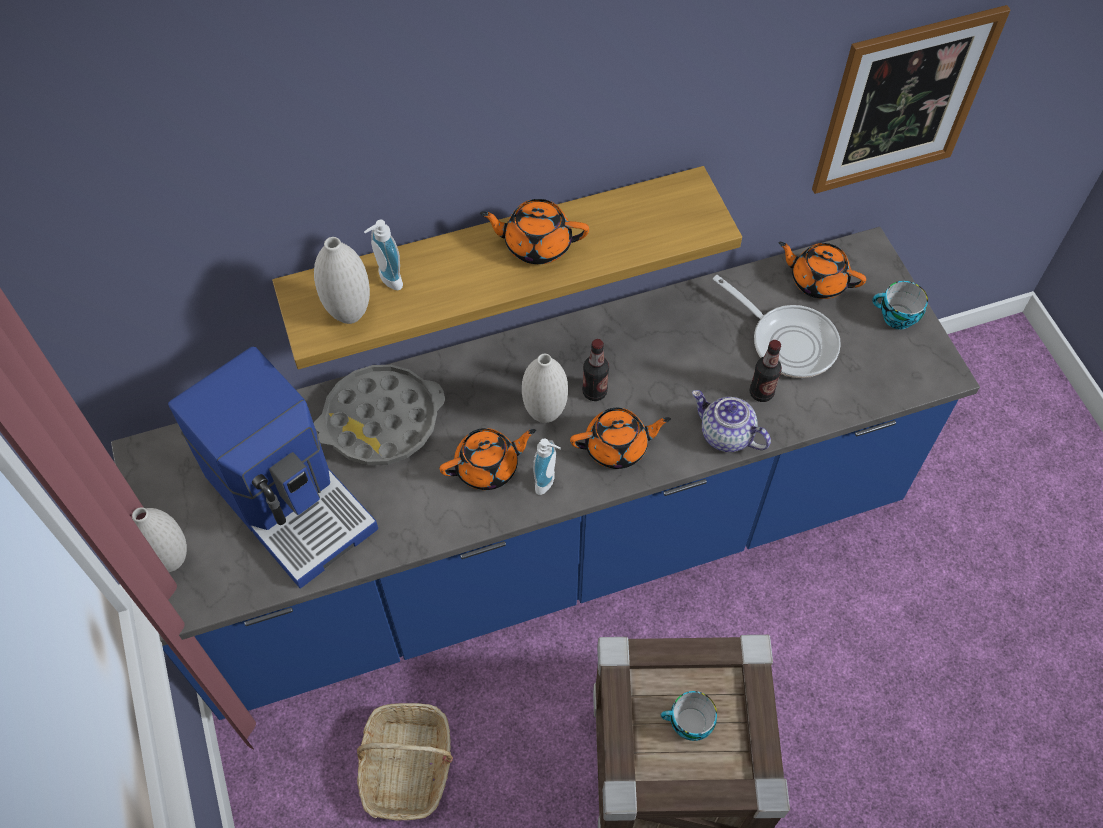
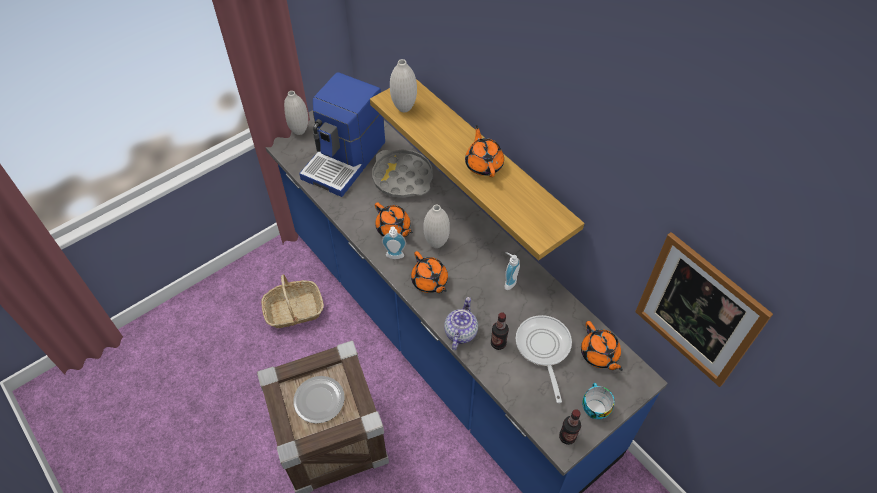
camera: 70 degrees right, 5 degrees down
(387, 280) = (431, 114): soap dispenser -> soap dispenser (508, 282)
(594, 392) = (460, 261): bottle -> bottle (567, 437)
(688, 724) = (318, 400): cup -> plate
(788, 341) = (543, 349): frying pan -> frying pan turned 150 degrees clockwise
(817, 280) = (599, 354): orange teapot -> orange teapot turned 150 degrees clockwise

